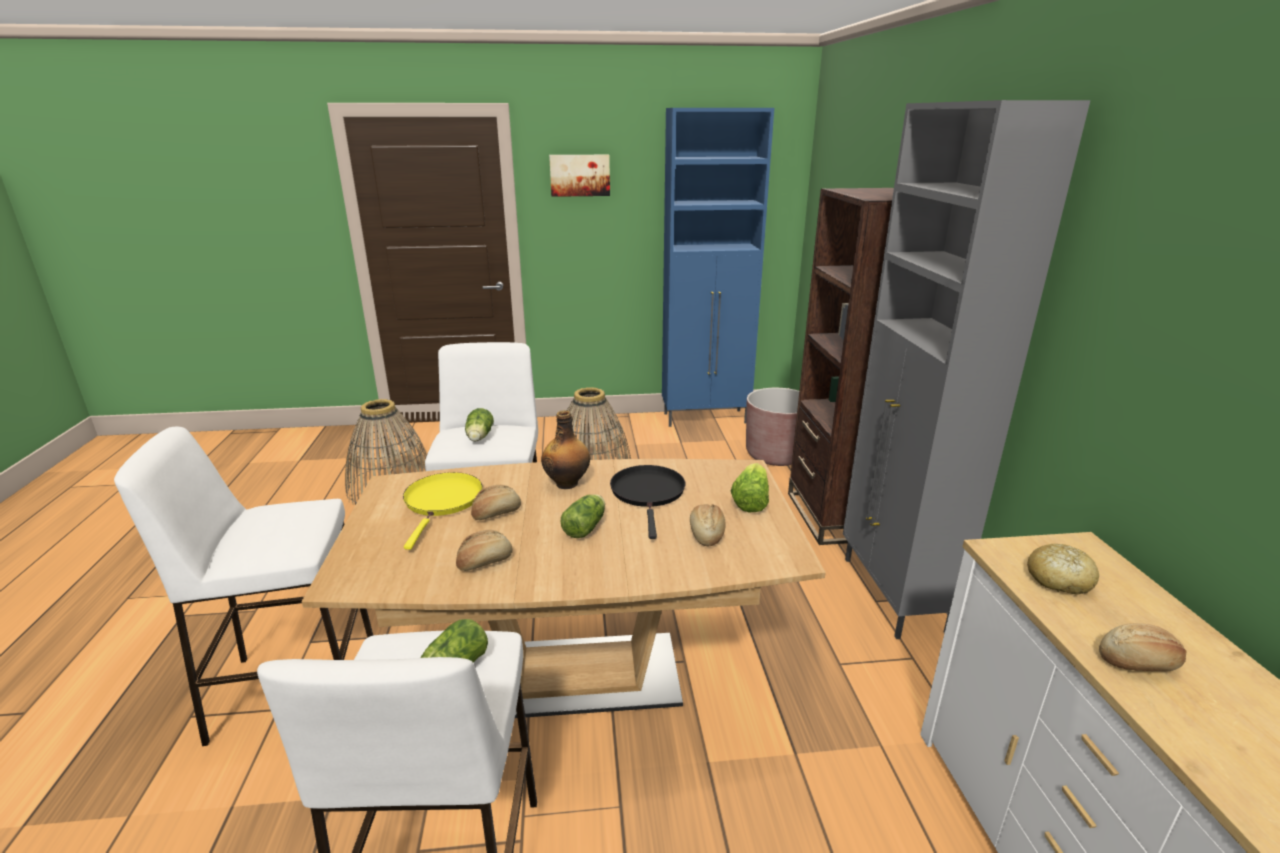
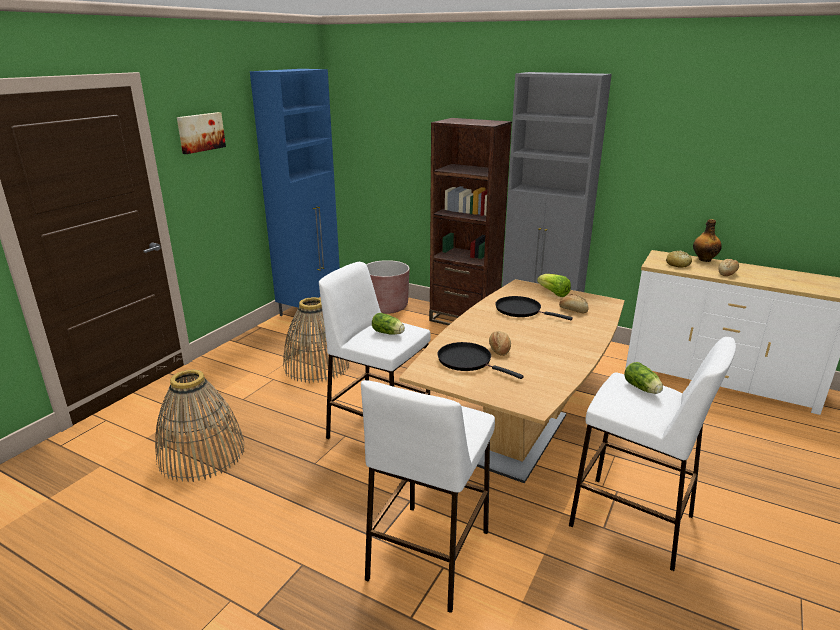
camera: 55 degrees left, 0 degrees up
(442, 502) = (468, 361): yellow frying pan -> black frying pan
(484, 561) = (550, 363): bread -> none
(567, 483) = (486, 325): bottle -> bottle (704, 259)
(586, 526) = (539, 332): lettuce -> none

